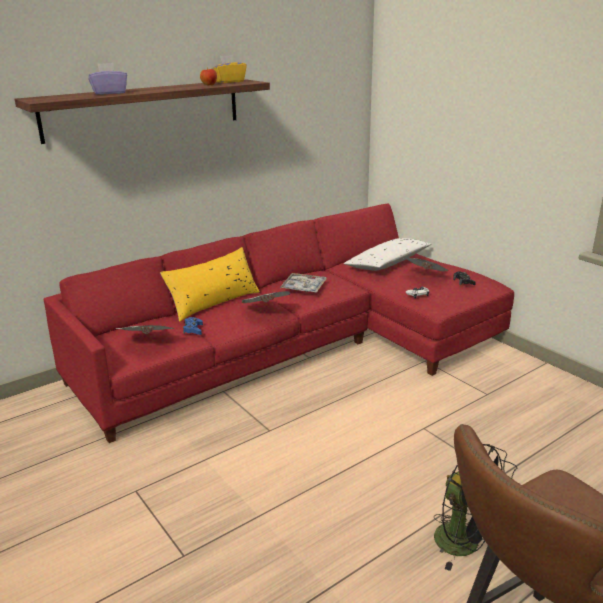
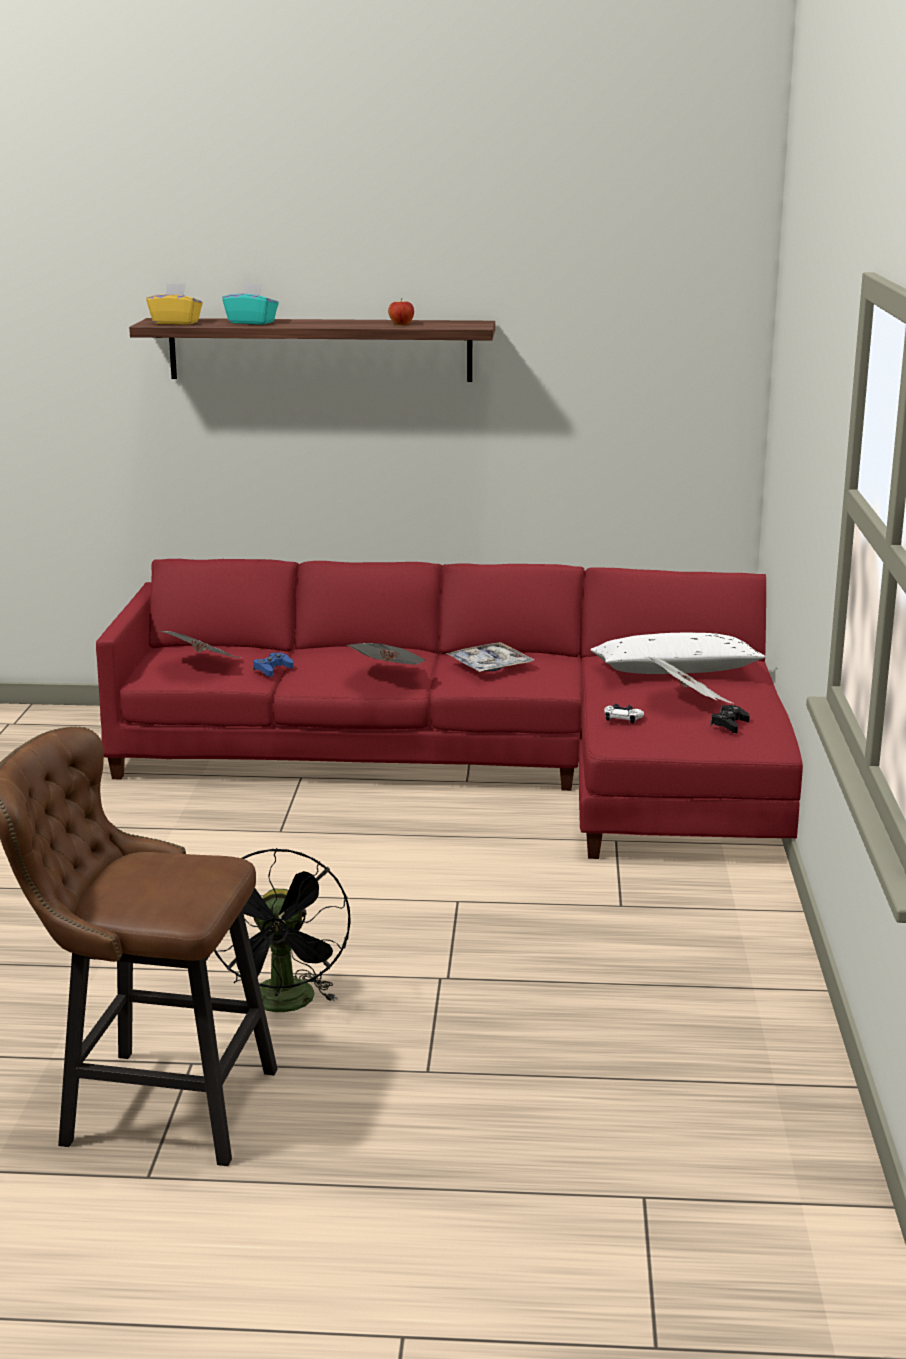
camera: 40 degrees right, 5 degrees down
(109, 93) = (251, 322): purple tissue box -> turquoise tissue box
(214, 302) = (350, 650): yellow pillow -> none
(229, 82) = (449, 322): yellow tissue box -> yellow tissue box (176, 323)

